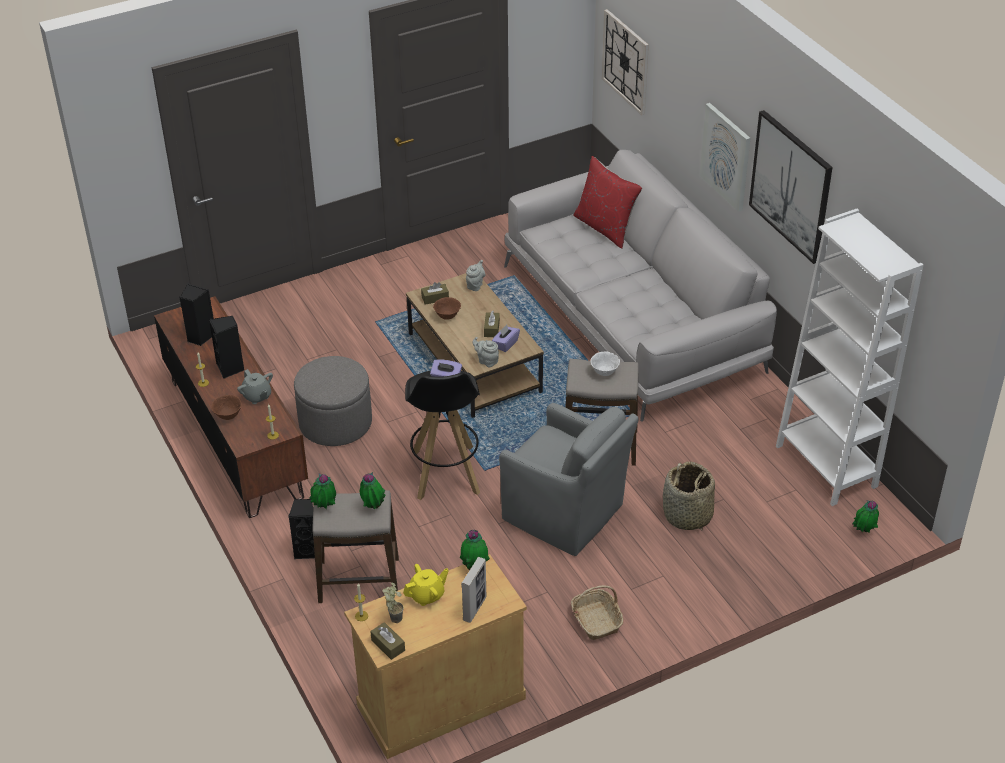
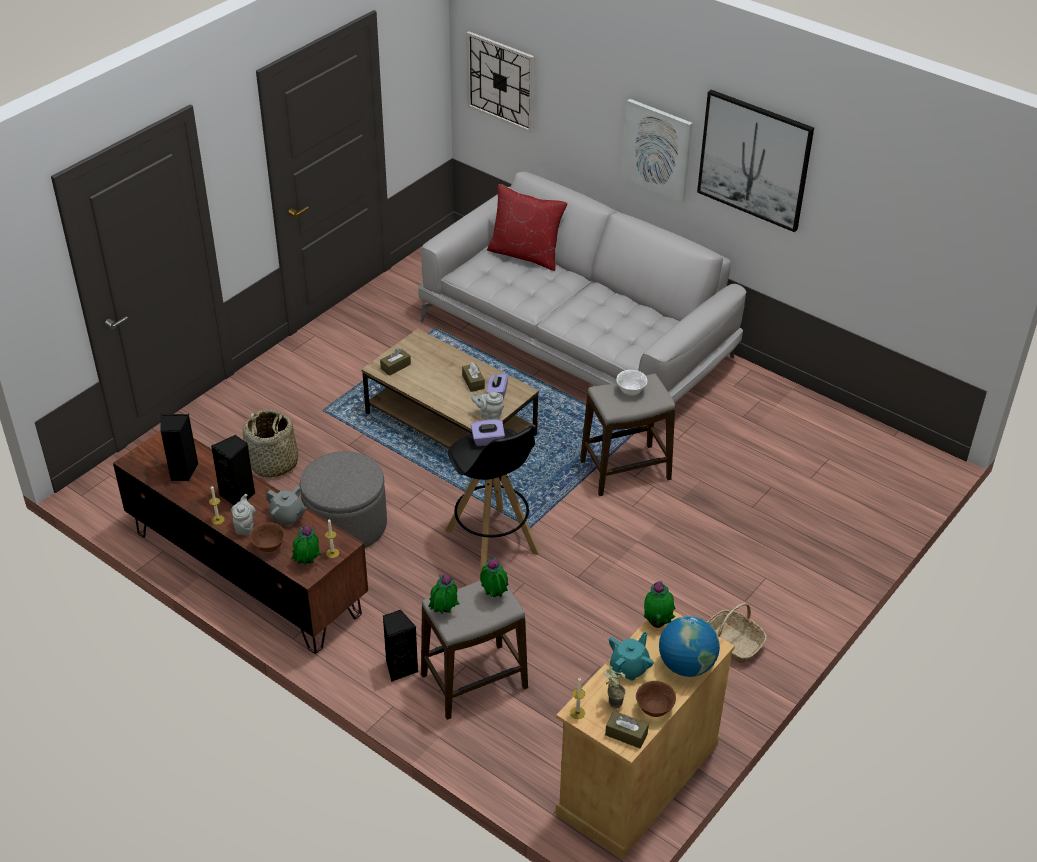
camera: 25 degrees left, 0 degrees up
(427, 595) = (629, 668): yellow teapot -> turquoise teapot
(447, 316) = (420, 381): brown bowl -> brown bowl (654, 709)
(474, 608) = (686, 665): picture frame -> globe
(475, 285) = (428, 343): grey teapot -> grey teapot (245, 526)
(566, 515) = (637, 548): grey armchair -> none
(687, 515) = (749, 513): basket -> basket (273, 464)
(826, 466) = (840, 429): white bookcase -> none
(863, 532) = (911, 479): potted plant -> potted plant (307, 564)

